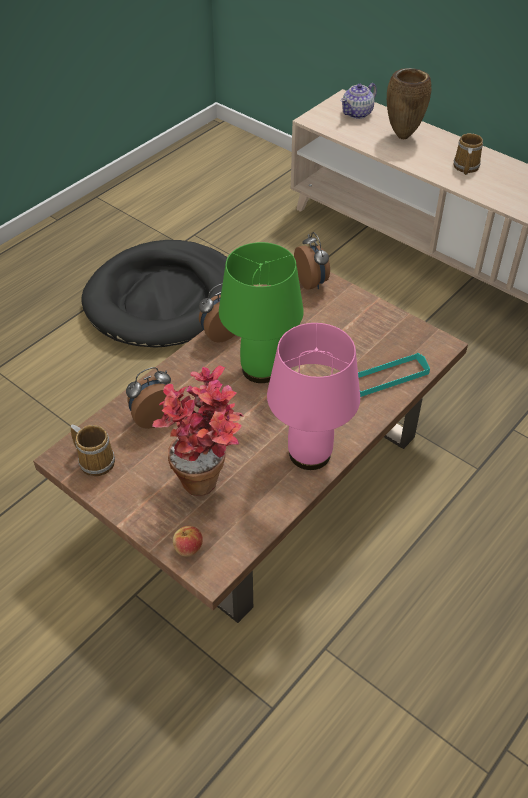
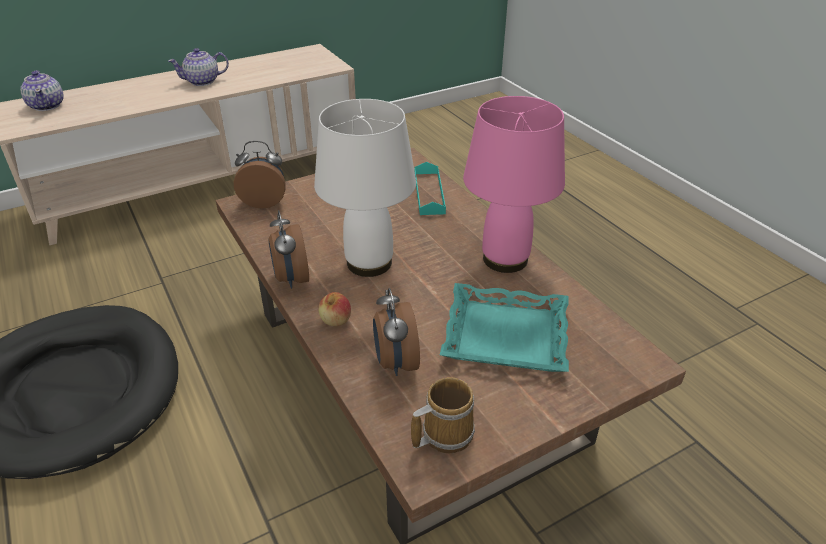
camera: 70 degrees left, 10 degrees down
(188, 548) = (610, 373): apple -> apple (335, 320)
(206, 474) = (505, 336): potted plant -> turquoise tray
(262, 369) = (369, 262): green table lamp -> white table lamp
(403, 136) = (119, 94): brown vase -> none
(465, 167) = (203, 81): mug -> teapot

